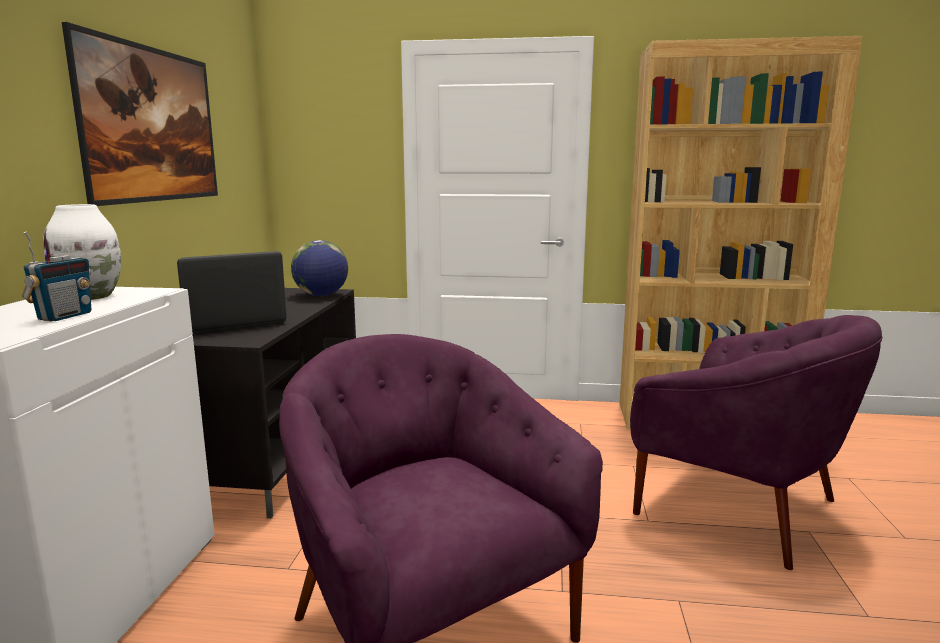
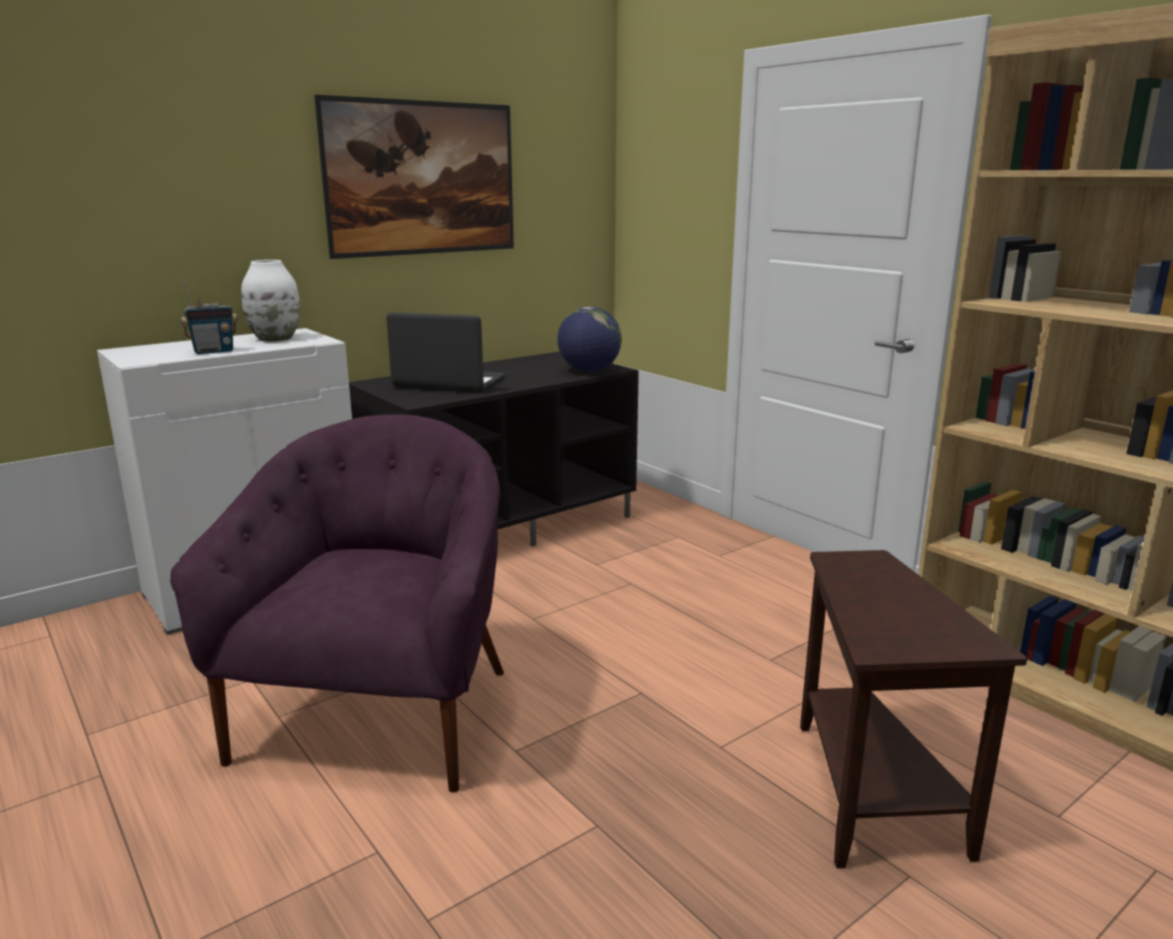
camera: 45 degrees right, 5 degrees up
(738, 506) = (869, 796): purple armchair -> brown side table

